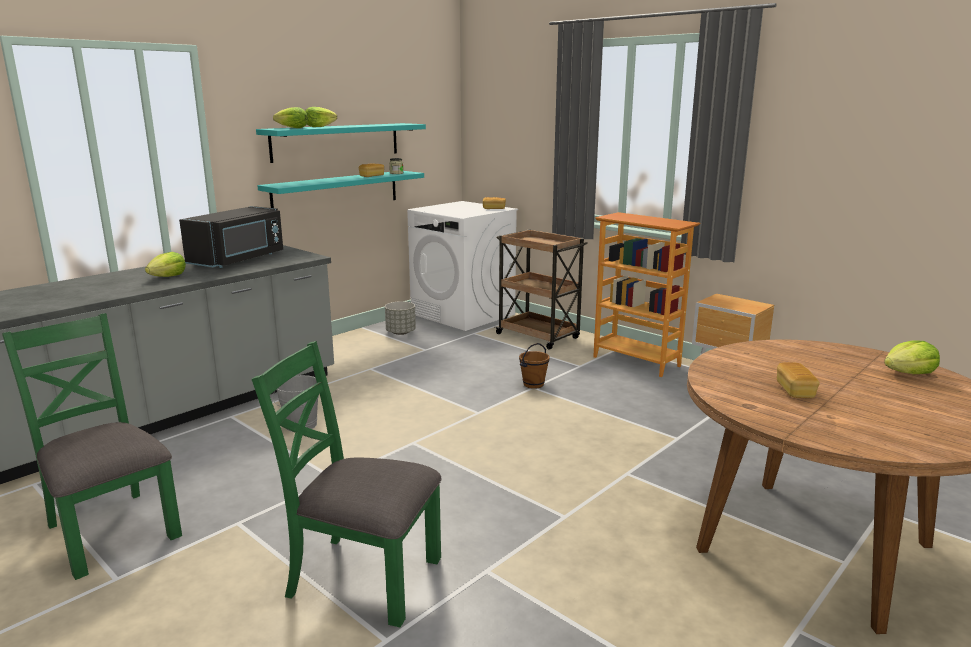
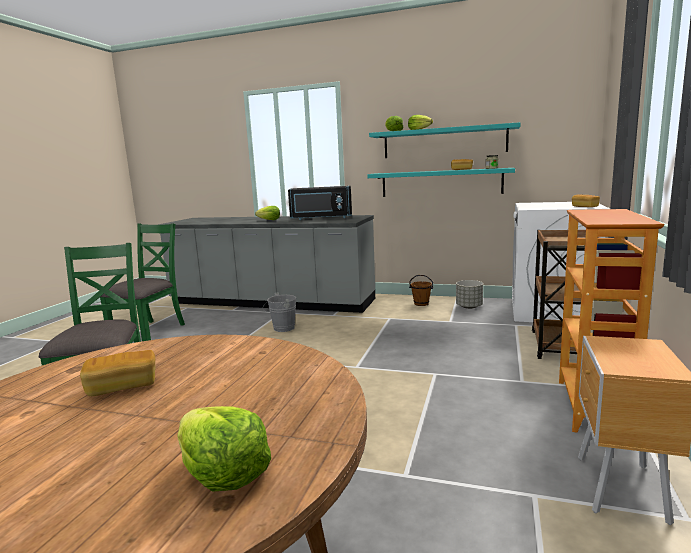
camera: 65 degrees right, 5 degrees down
(533, 384) = (441, 372): brown bucket -> brown bucket (421, 304)

